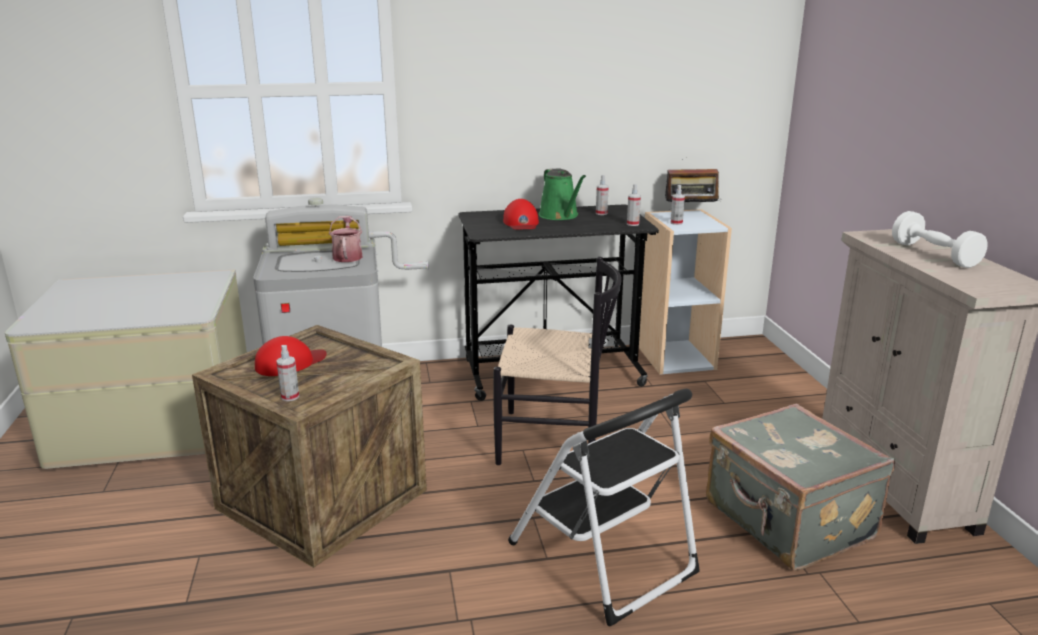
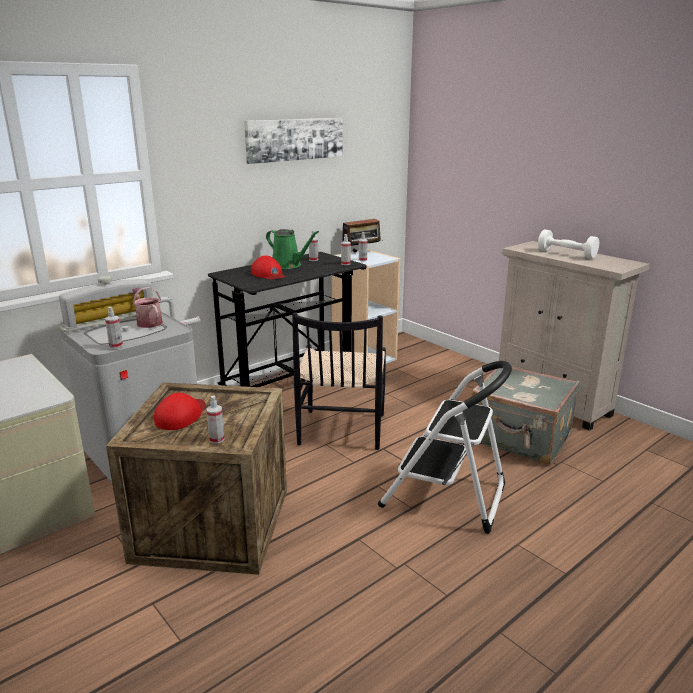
camera: 30 degrees left, 0 degrees up
(284, 274) = (116, 346): none -> spray bottle
(554, 440) = (341, 432): black chair -> black chair turned 120 degrees clockwise
(599, 54) = (294, 139): none -> picture

